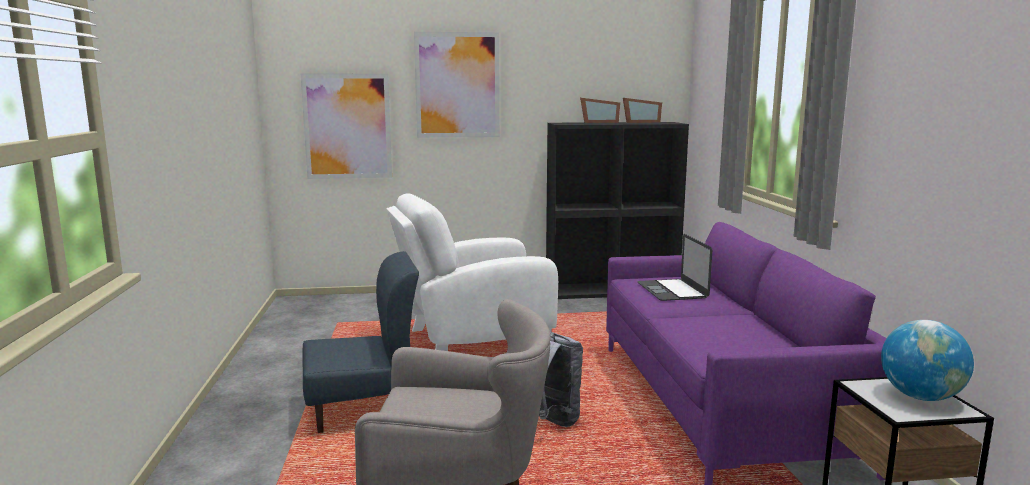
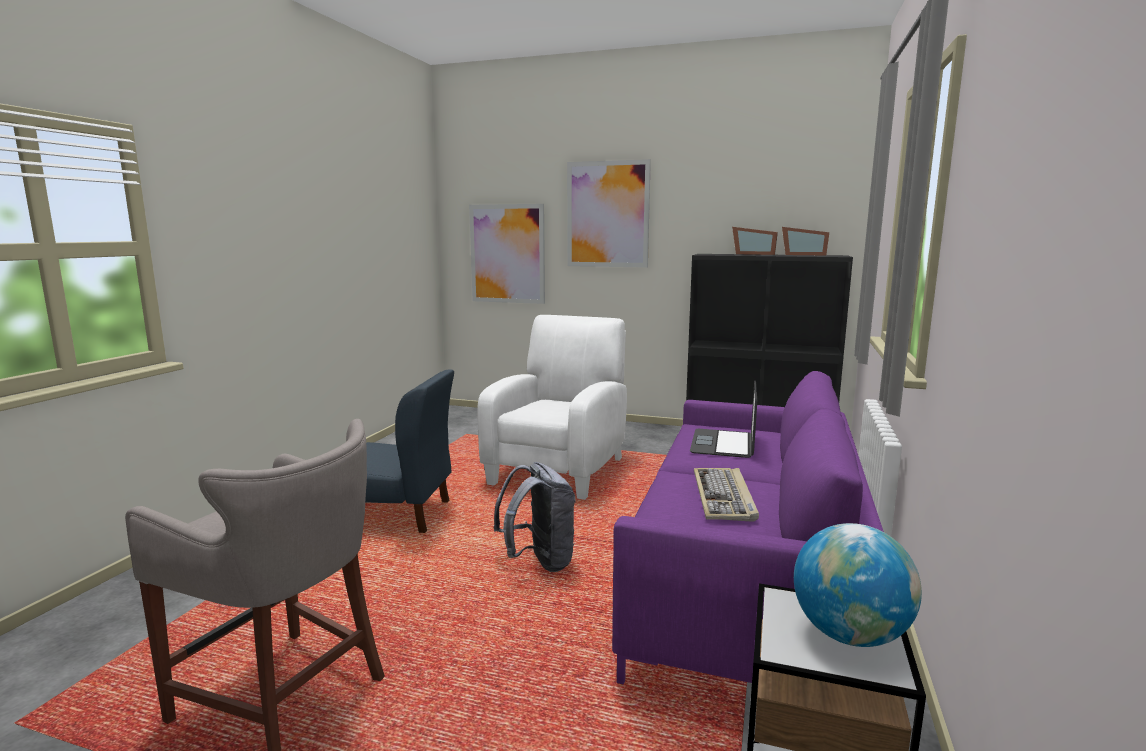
camera: 25 degrees right, 0 degrees up
(472, 341) = (560, 469): white armchair -> white armchair turned 105 degrees clockwise
(731, 329) = (724, 497): none -> keyboard

